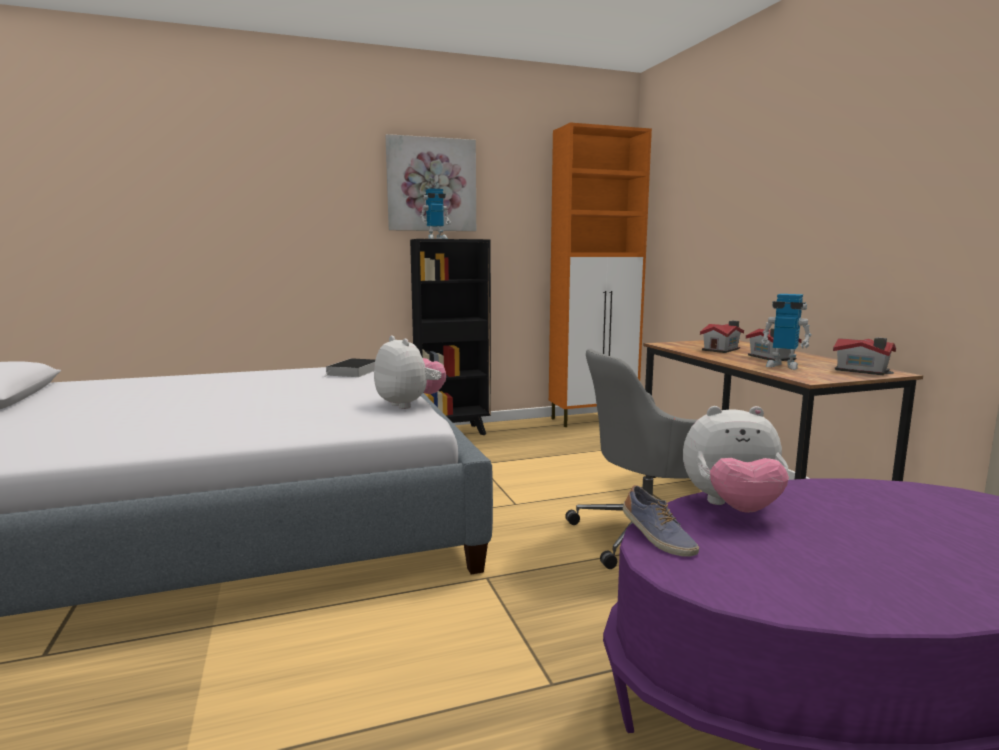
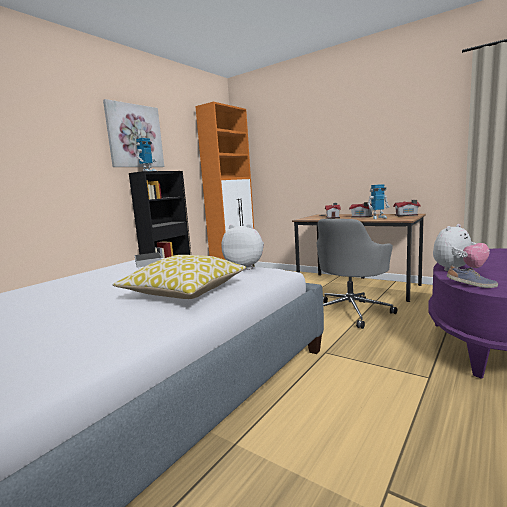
camera: 35 degrees left, 0 degrees up
(262, 417) = (184, 292): none -> pillow

